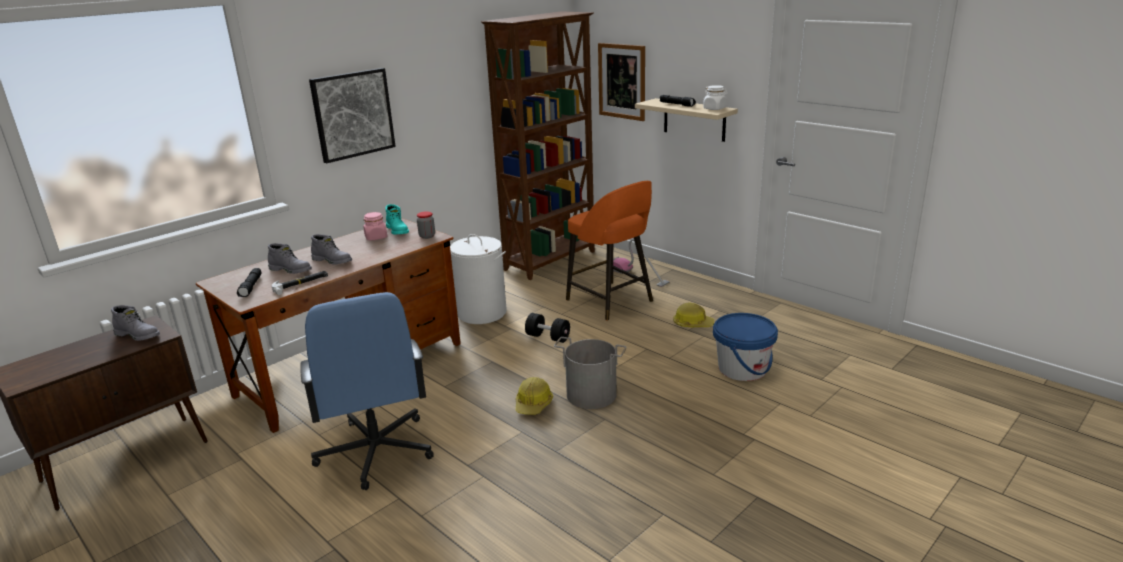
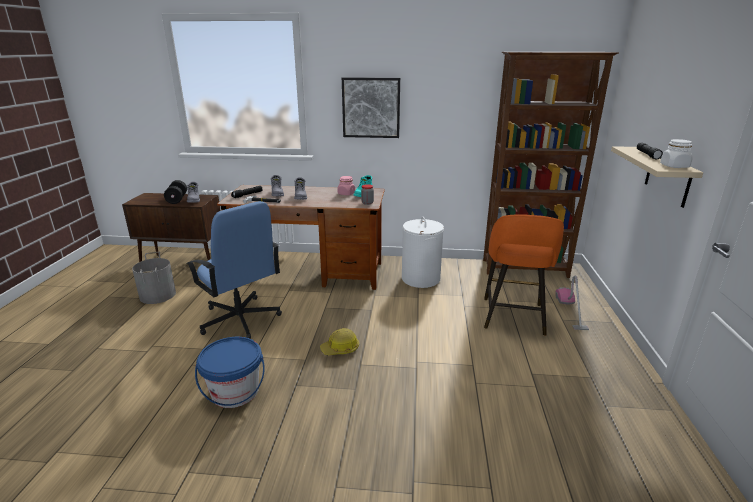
camera: 50 degrees right, 0 degrees up
(375, 452) = (240, 319): blue office chair -> blue office chair turned 75 degrees counterclockwise
(548, 337) = (427, 315): black dumbbell -> black dumbbell (177, 199)
(591, 394) = (379, 368): grey bucket -> grey bucket (158, 295)
(622, 81) = (632, 125): picture -> none
(692, 324) = (544, 371): hard hat -> none
(742, 369) = (516, 434): blue bucket -> blue bucket (235, 392)

